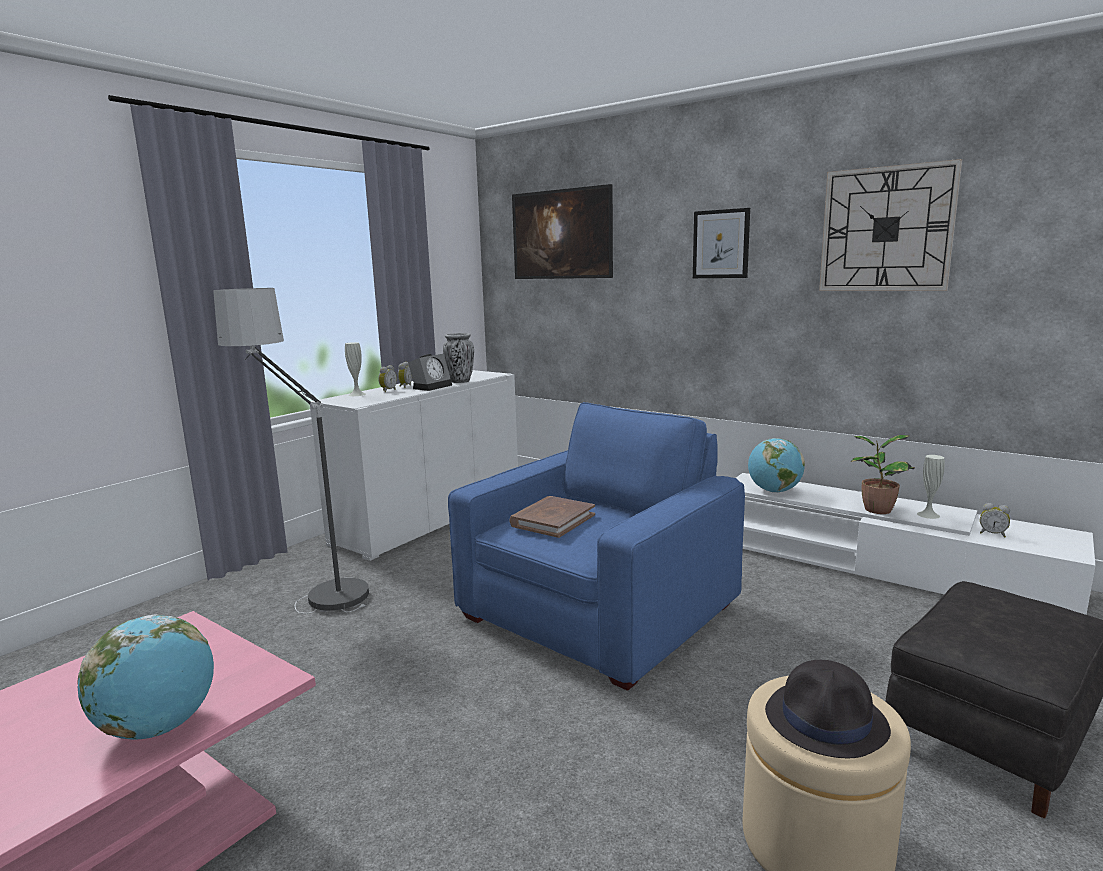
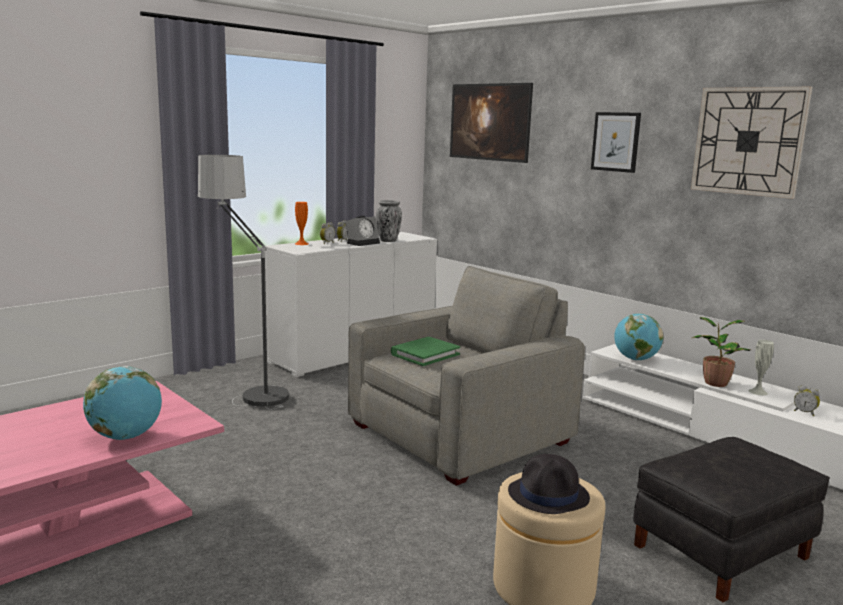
camera: 10 degrees right, 0 degrees up
(357, 394) = (301, 244): white vase -> orange vase
(552, 520) = (425, 354): brown book -> green book
(598, 611) = (459, 434): blue armchair -> grey armchair

